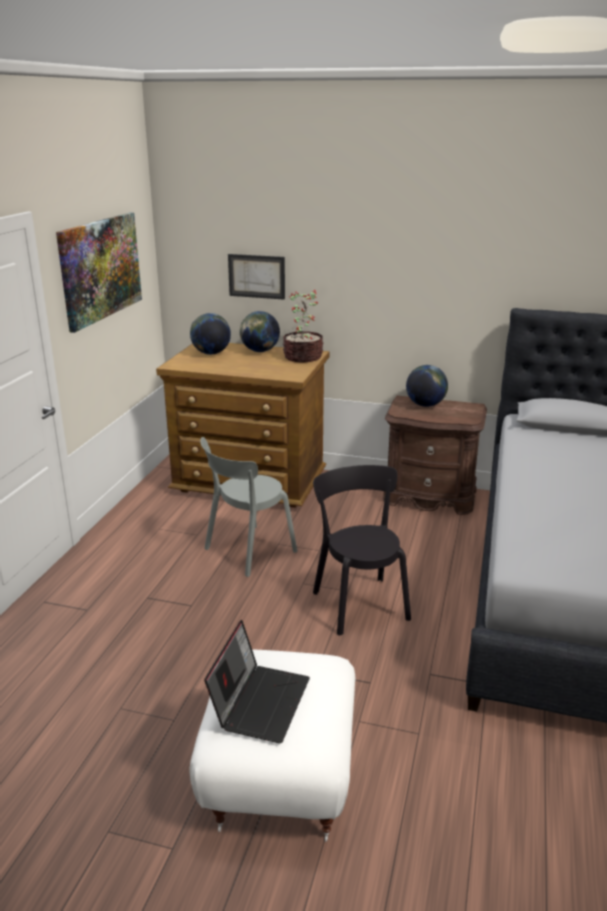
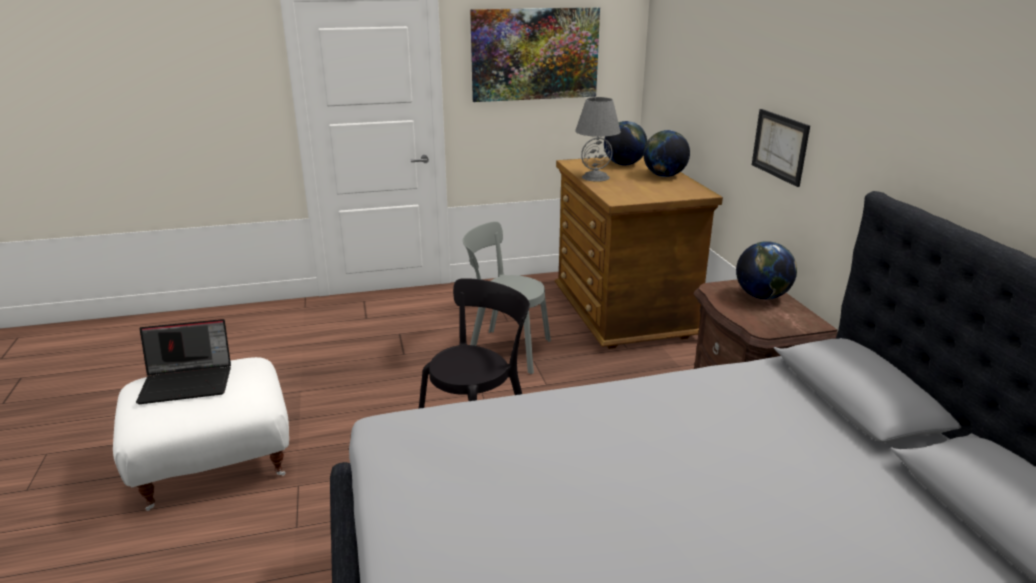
camera: 60 degrees right, 0 degrees up
(228, 369) = (595, 177): none -> grey table lamp
(256, 276) = (692, 93): picture -> picture (780, 146)
(303, 357) = (679, 192): potted plant -> none

